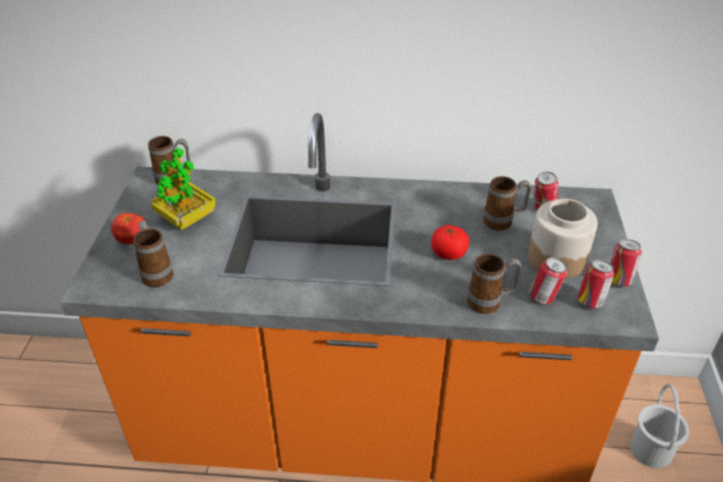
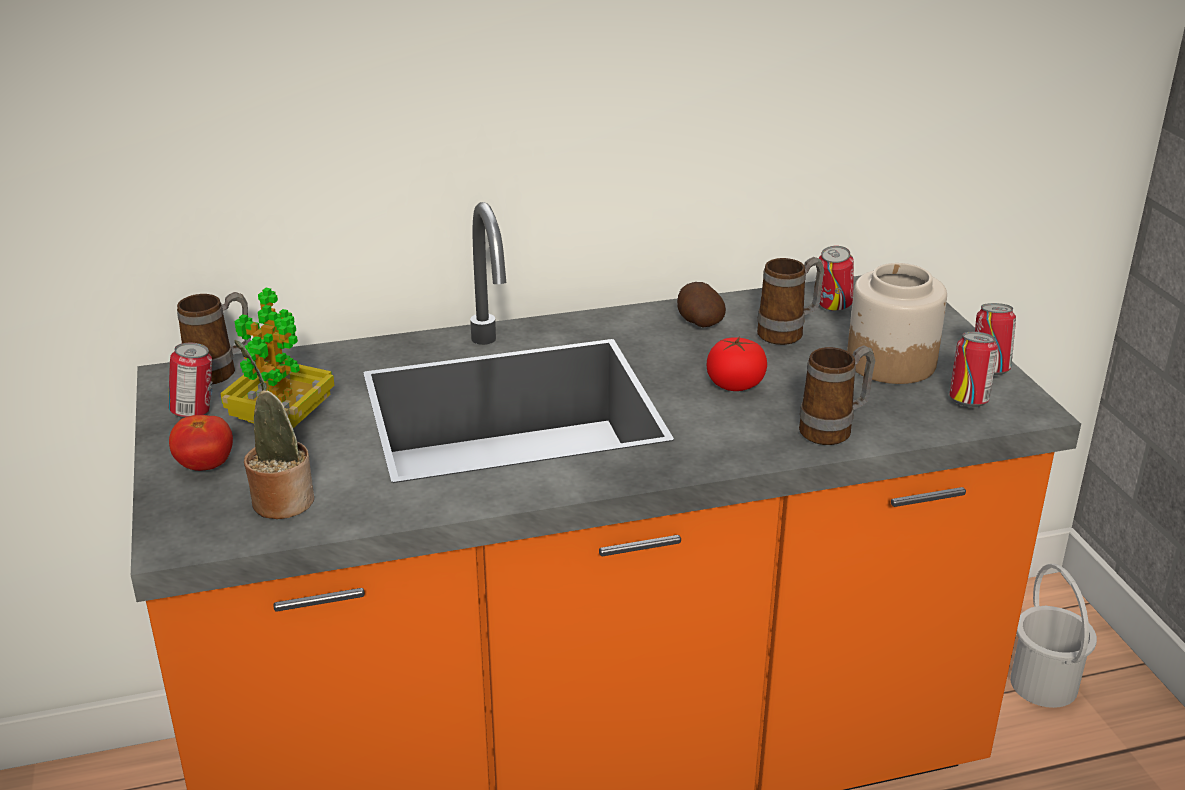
camera: 20 degrees left, 10 degrees down
(156, 272) = (280, 499): mug -> potted plant
(452, 202) = (698, 322): none -> potato
(543, 298) = (903, 410): can -> can (195, 413)

